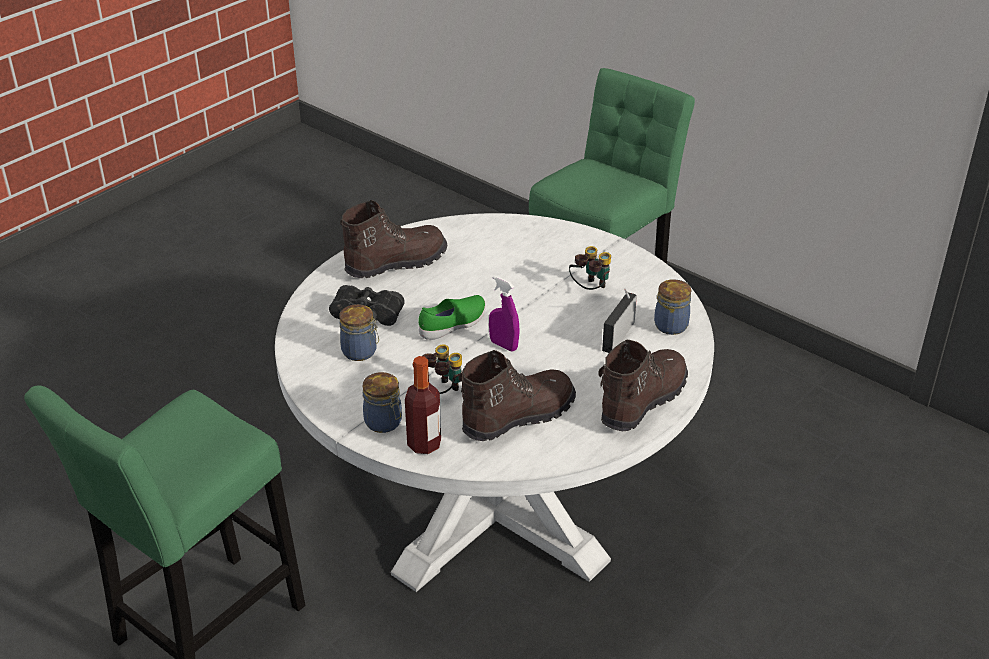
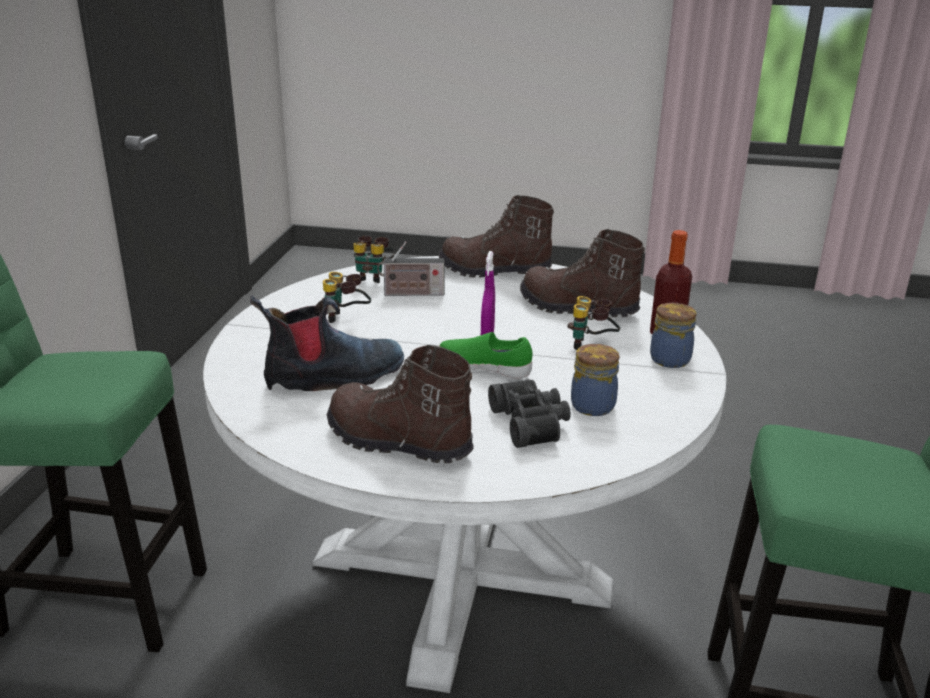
camera: 120 degrees left, 10 degrees down
(497, 261) = (334, 377): none -> boot
(672, 325) = (373, 277): jar -> binoculars

